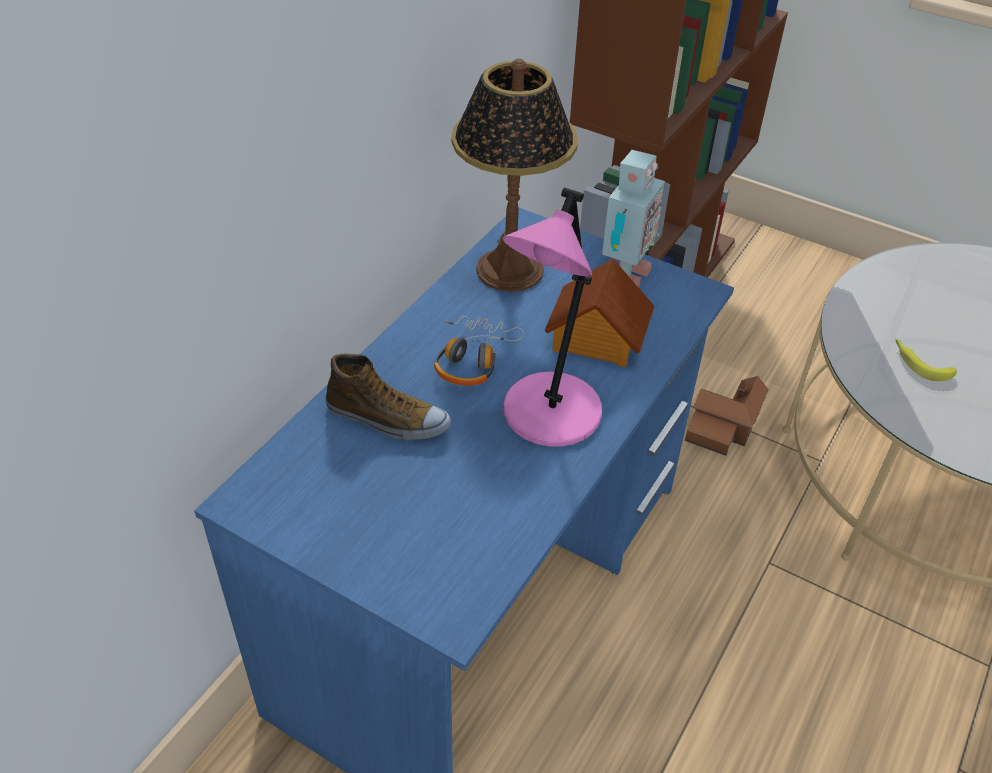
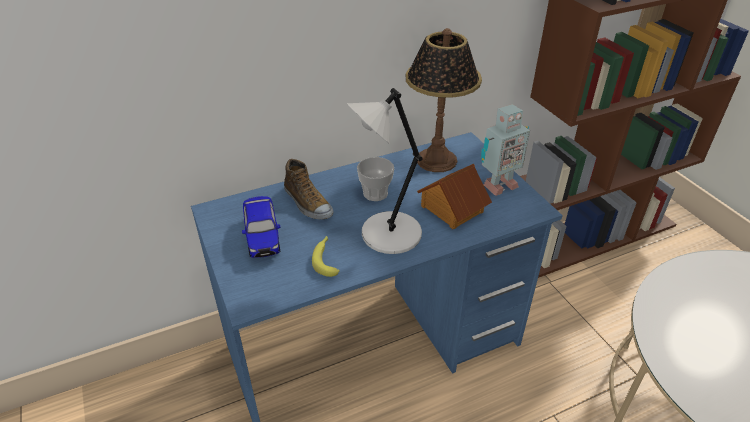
camera: 35 degrees right, 5 degrees down
(371, 505) = (262, 237): none -> toy car
(472, 358) = (375, 193): headphones -> cup
(549, 415) = (388, 235): pink table lamp -> grey table lamp
(724, 426) = (584, 325): toy house -> none
(919, 363) = (703, 325): banana -> banana (326, 259)

